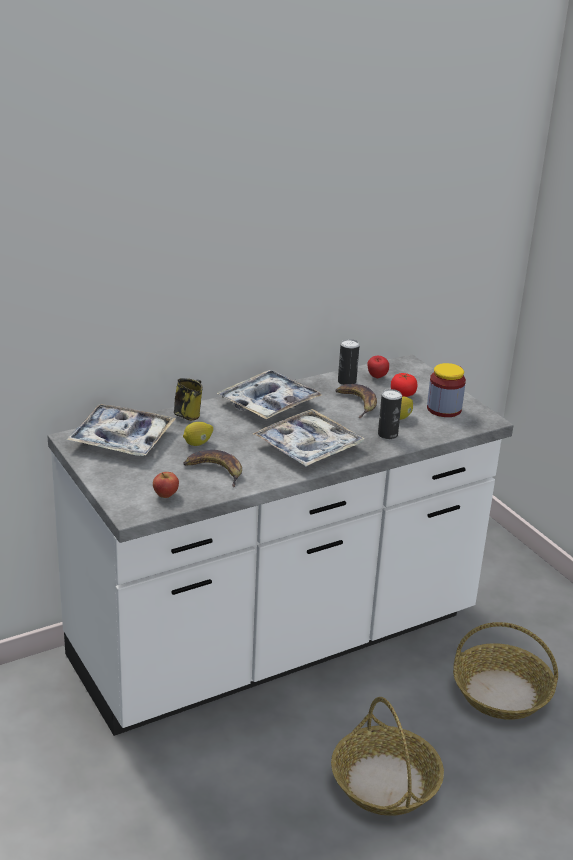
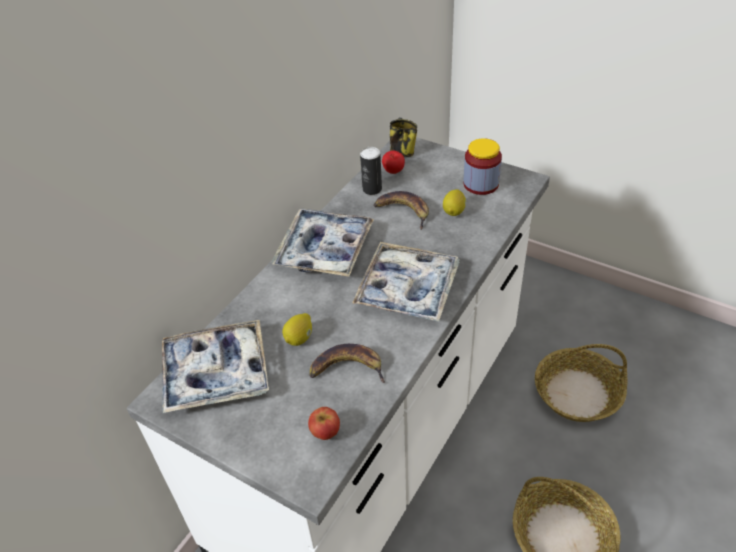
camera: 25 degrees left, 15 degrees up
(188, 414) = (258, 302): mug -> mug (402, 151)
(387, 434) = (462, 238): can -> none
(403, 394) = (432, 182): tomato -> none

